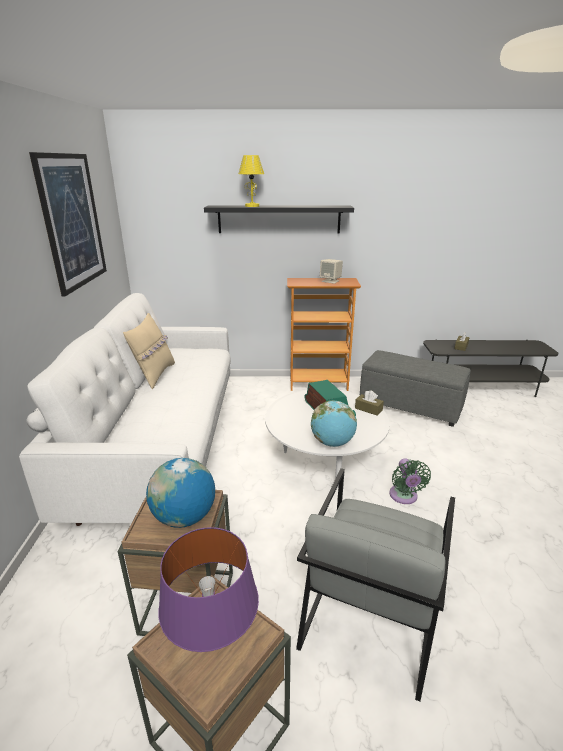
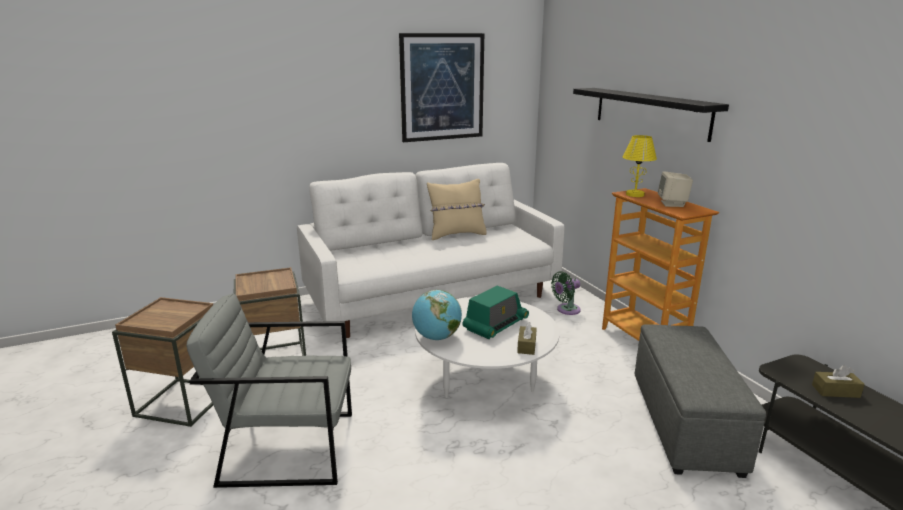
camera: 65 degrees right, 5 degrees down
(184, 517) = (264, 284): globe -> none
(213, 643) = (164, 316): purple table lamp -> none
(252, 206) = (617, 92): yellow table lamp -> yellow table lamp (634, 194)
(404, 497) = (463, 446): green fan -> green fan (566, 310)

